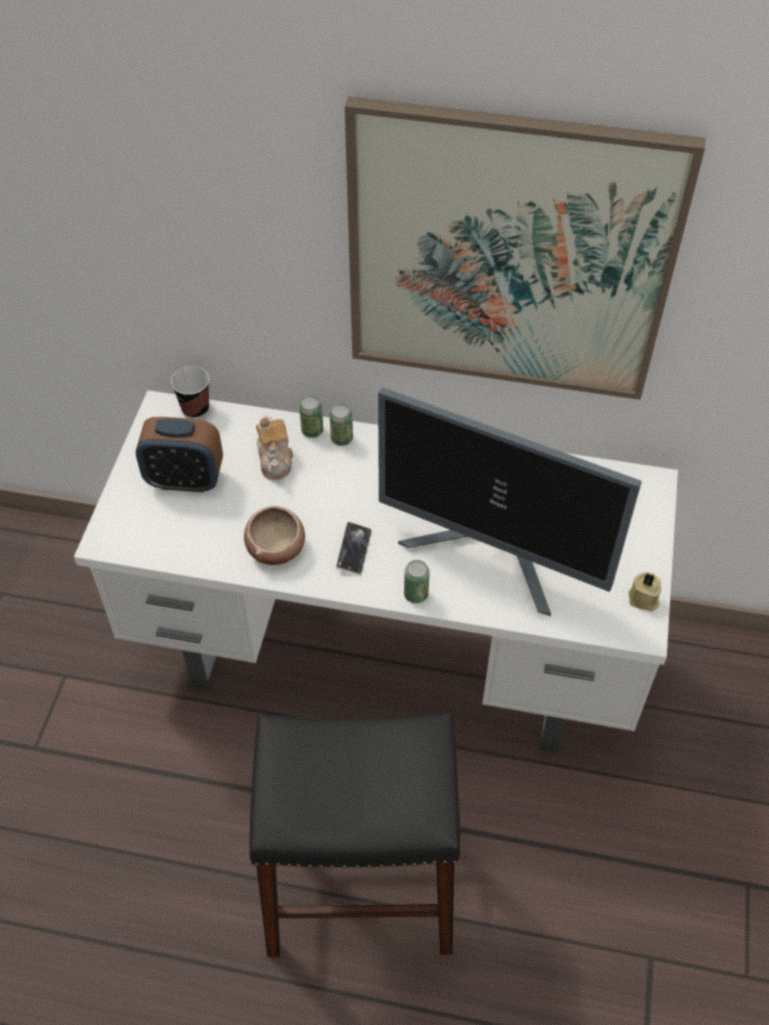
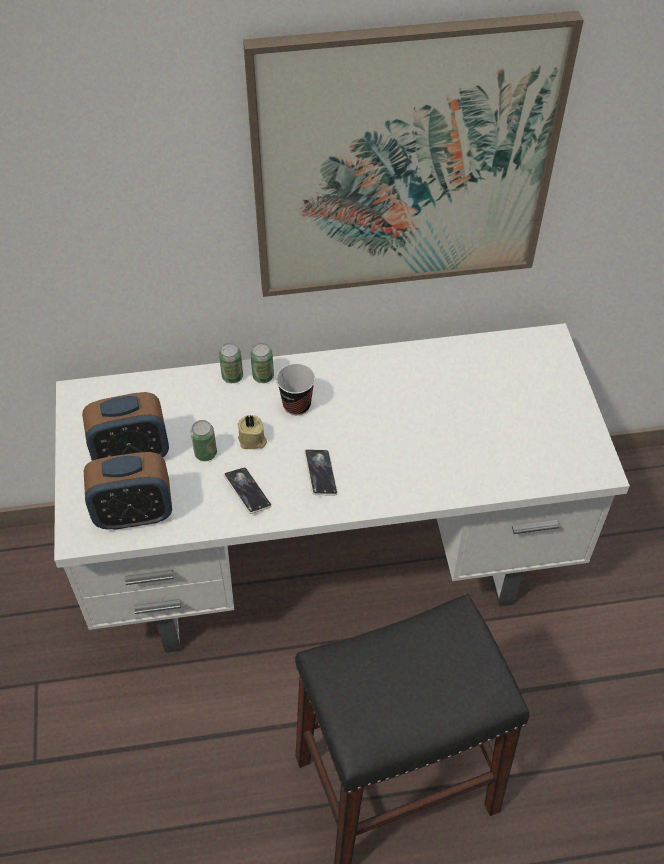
camera: 20 degrees left, 0 degrees up
(163, 536) = (134, 514): none -> alarm clock
(195, 409) = (111, 386): cup -> cup (296, 405)
(275, 459) = (210, 412): teapot -> none
(276, 547) = (247, 492): bowl -> phone
(416, 594) = (394, 497): can -> can (205, 453)
(493, 556) = (446, 442): monitor -> none
(643, 600) = (589, 442): beige candle -> beige candle (252, 440)

